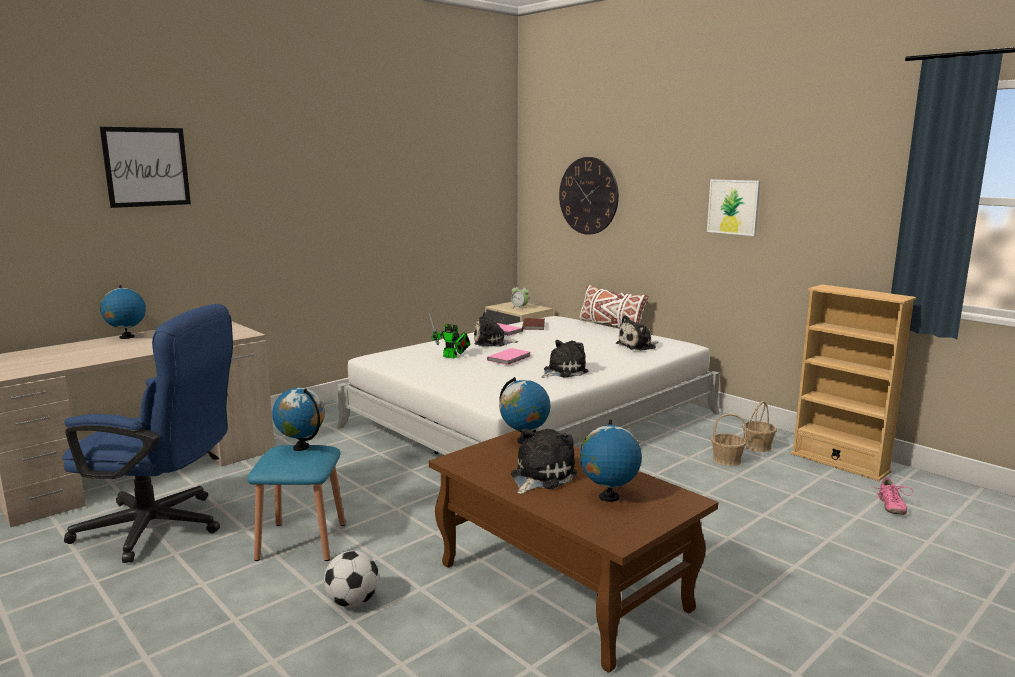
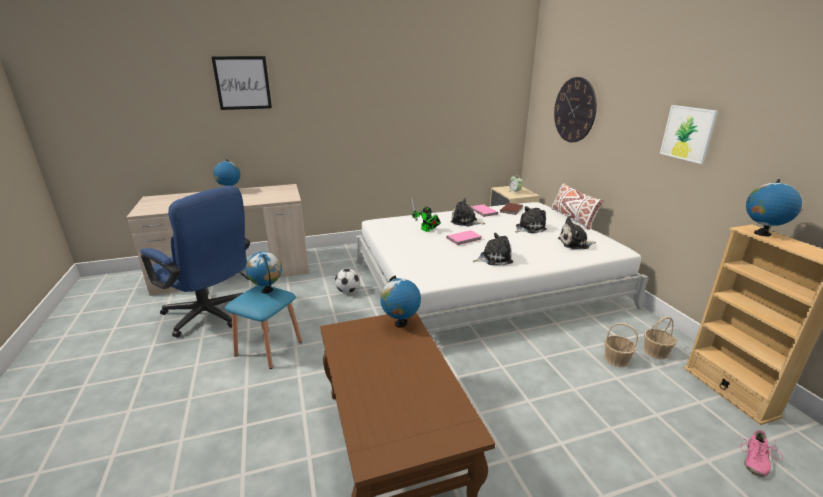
camera: 25 degrees right, 10 degrees up
(353, 602) = (257, 408): football -> football (348, 291)
(540, 476) = (377, 365): plush toy -> plush toy (529, 228)
(608, 497) = (407, 405): globe -> globe (762, 233)

